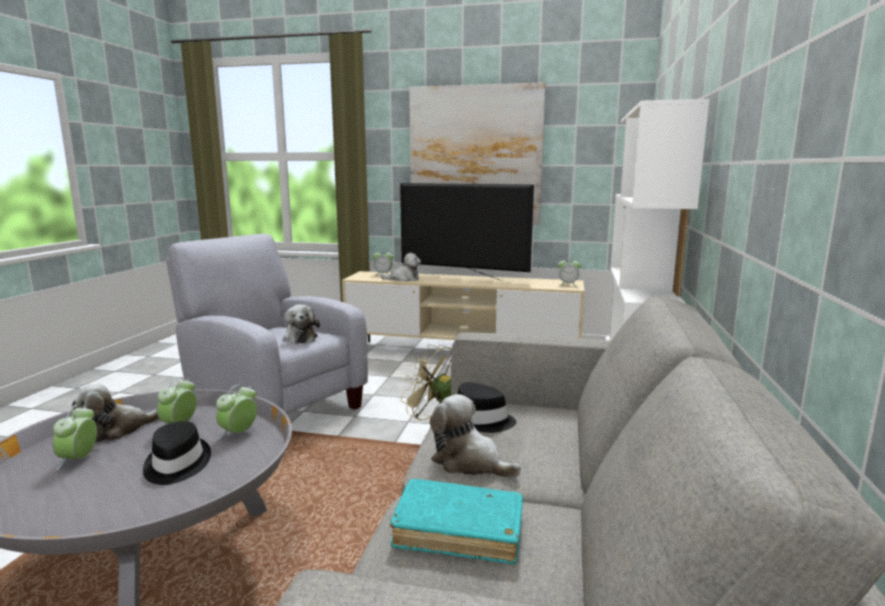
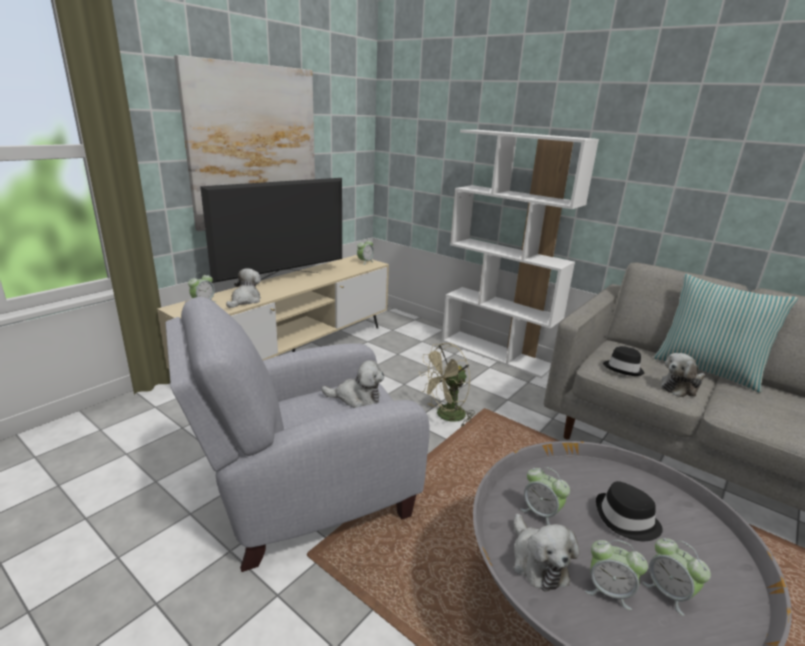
camera: 65 degrees left, 10 degrees up
(239, 434) = (569, 478): alarm clock -> alarm clock (668, 593)
(459, 531) = (757, 409): turquoise book -> none
(578, 487) = (707, 369): none -> pillow

